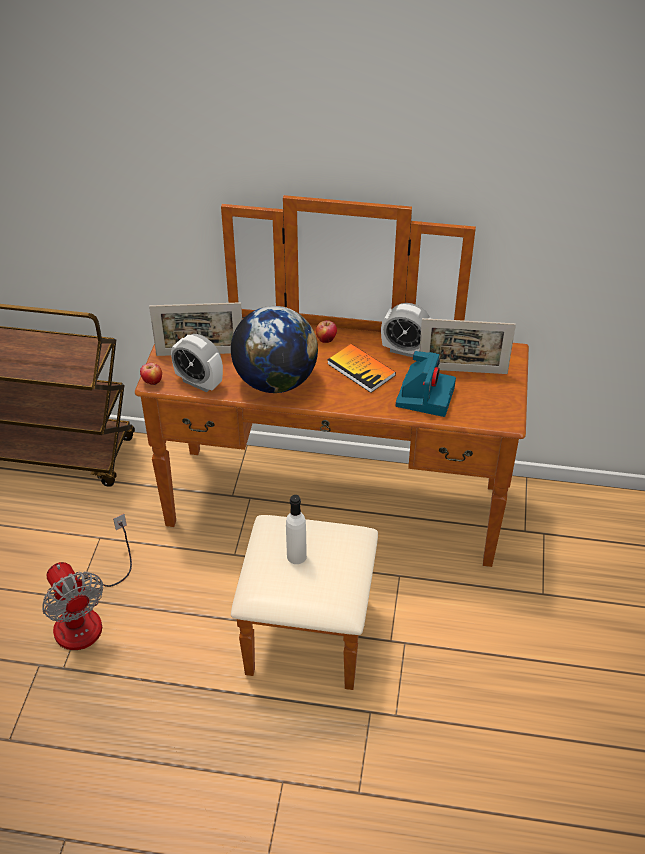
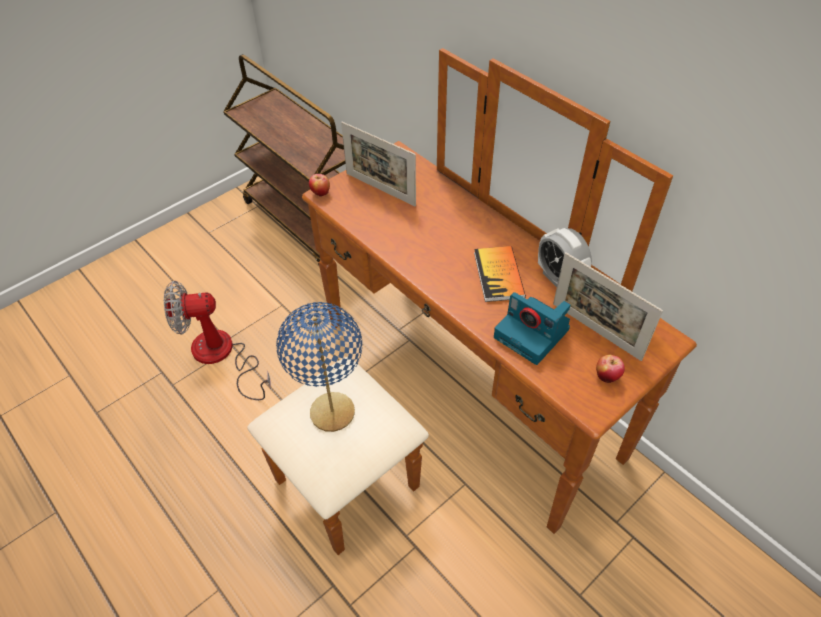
camera: 40 degrees right, 5 degrees up
(87, 614) = (222, 356): fan -> fan turned 75 degrees clockwise
(199, 382) = (354, 212): alarm clock -> none
(275, 381) = (414, 245): globe -> none
(296, 556) = (332, 412): white bottle -> blue table lamp
(326, 339) = (496, 231): apple -> apple (607, 376)
(425, 395) = (533, 334): camera -> camera turned 75 degrees clockwise

